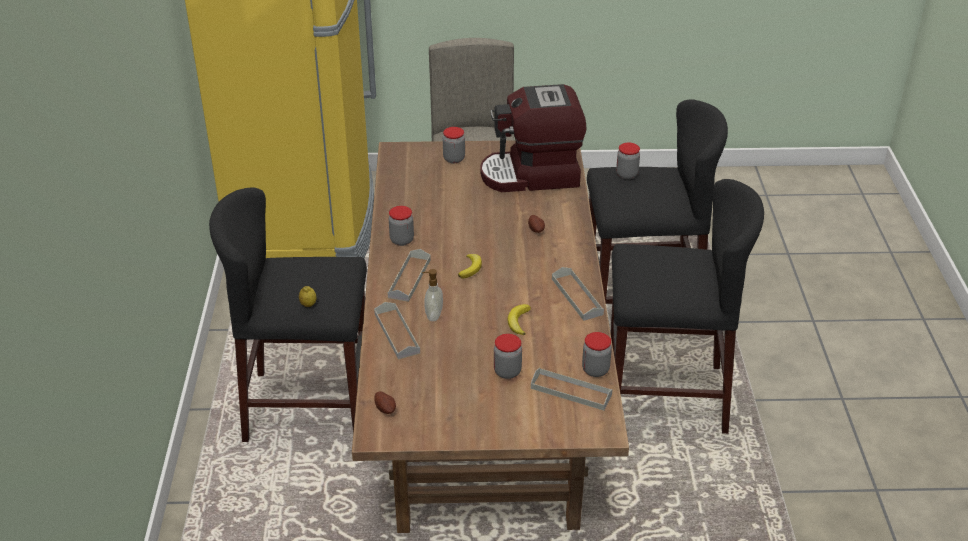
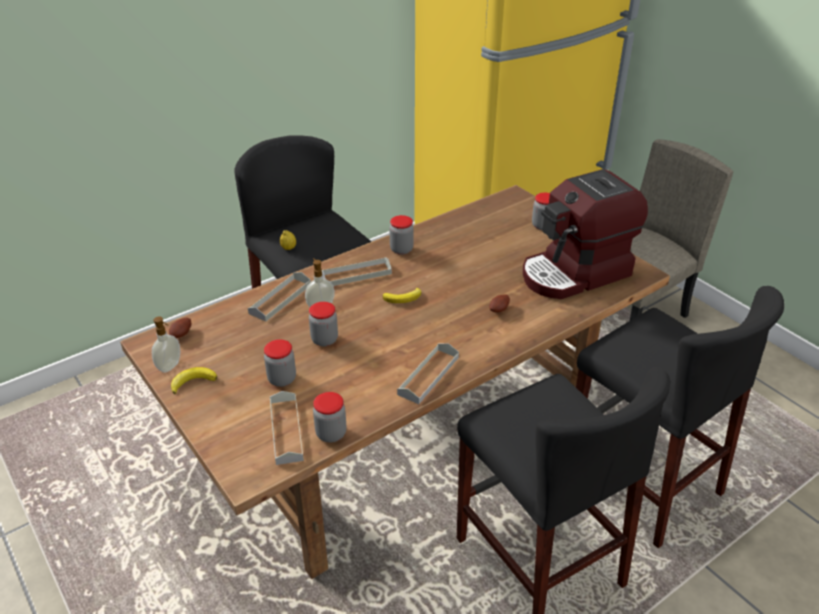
camera: 55 degrees right, 0 degrees up
(425, 430) = (170, 366): none -> soap dispenser
(518, 321) = (357, 356): banana -> banana (193, 381)
(532, 175) = (575, 273): coffee machine -> coffee machine turned 75 degrees counterclockwise
(626, 174) = (670, 331): jar -> jar (324, 340)

